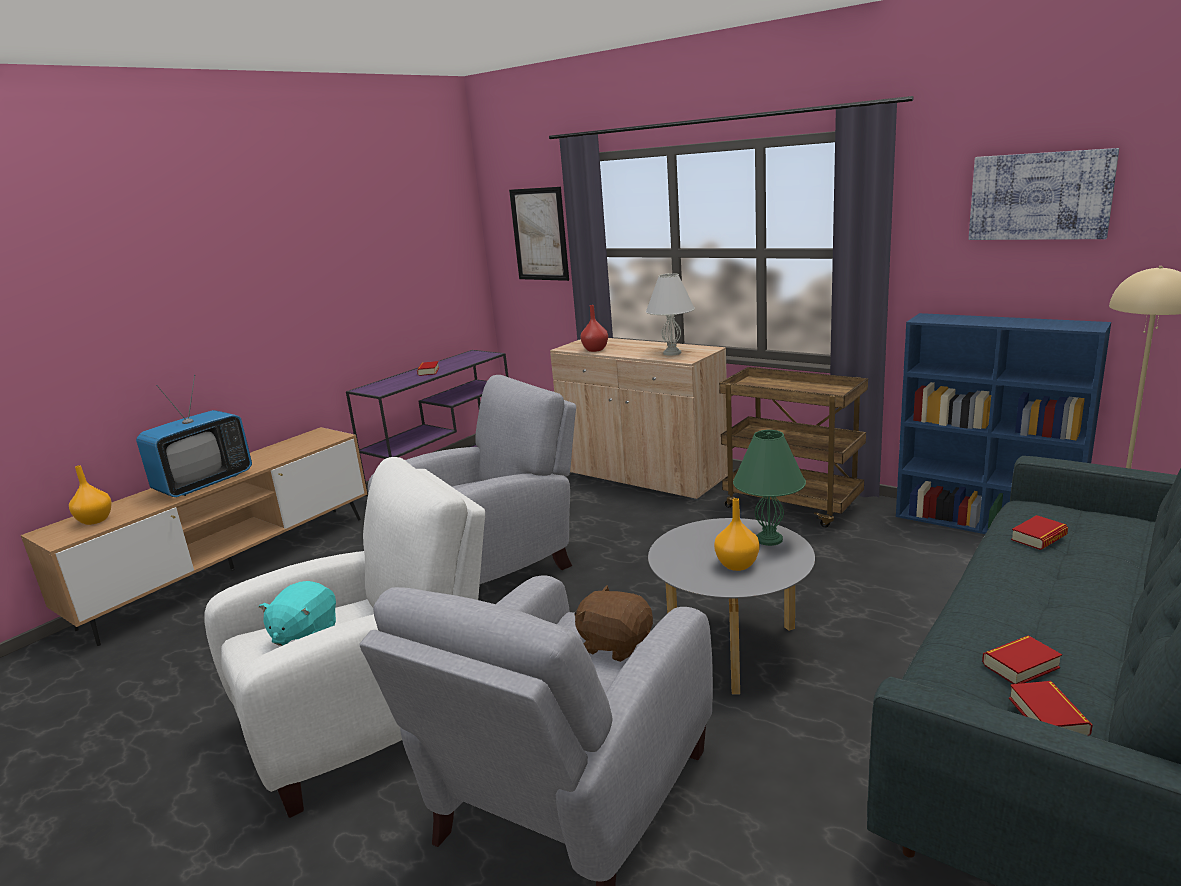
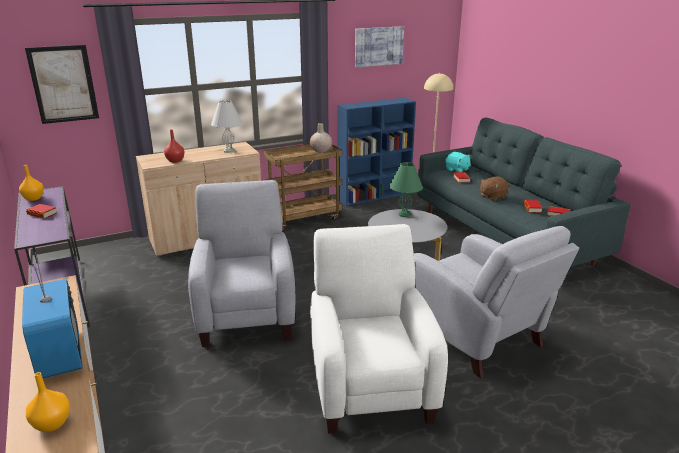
camera: 65 degrees left, 5 degrees up
(304, 635) = (372, 340): turquoise plush toy -> turquoise plush toy (457, 170)
(615, 644) = (460, 263): brown plush toy -> brown plush toy (492, 197)
(737, 564) = (419, 225): orange vase -> orange vase (33, 198)
(835, 391) = (320, 150): none -> beige vase

